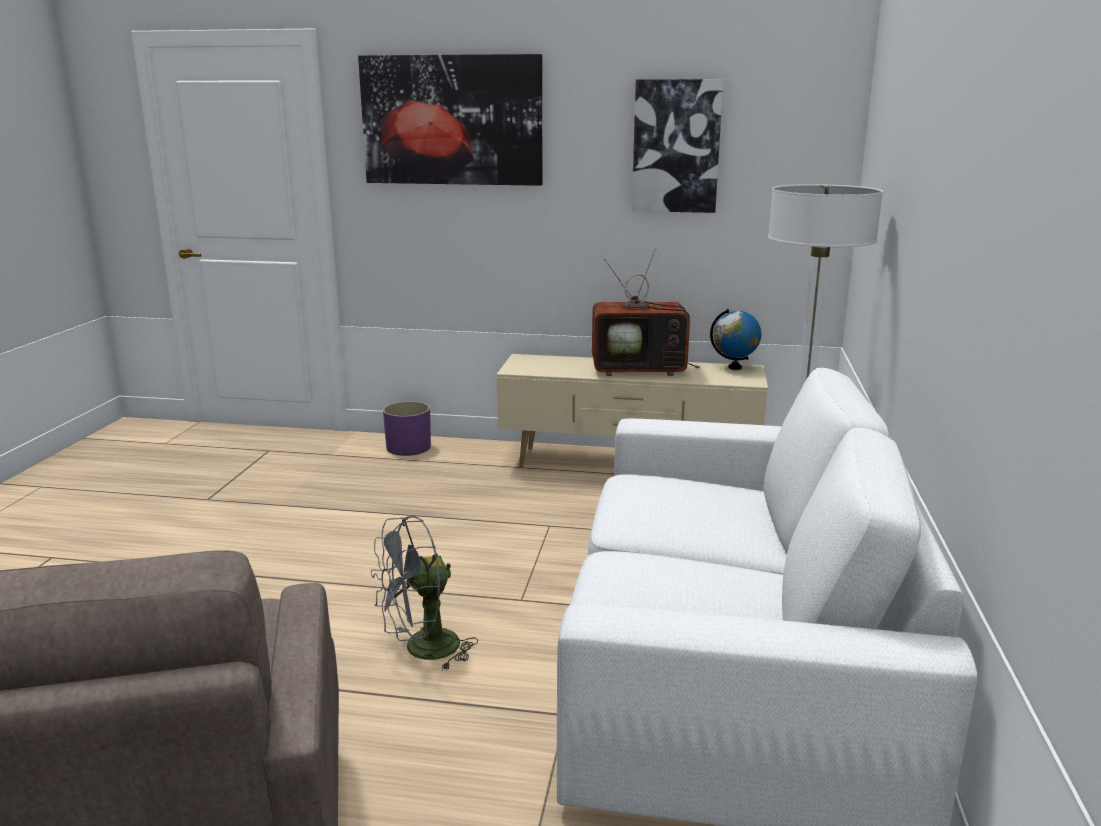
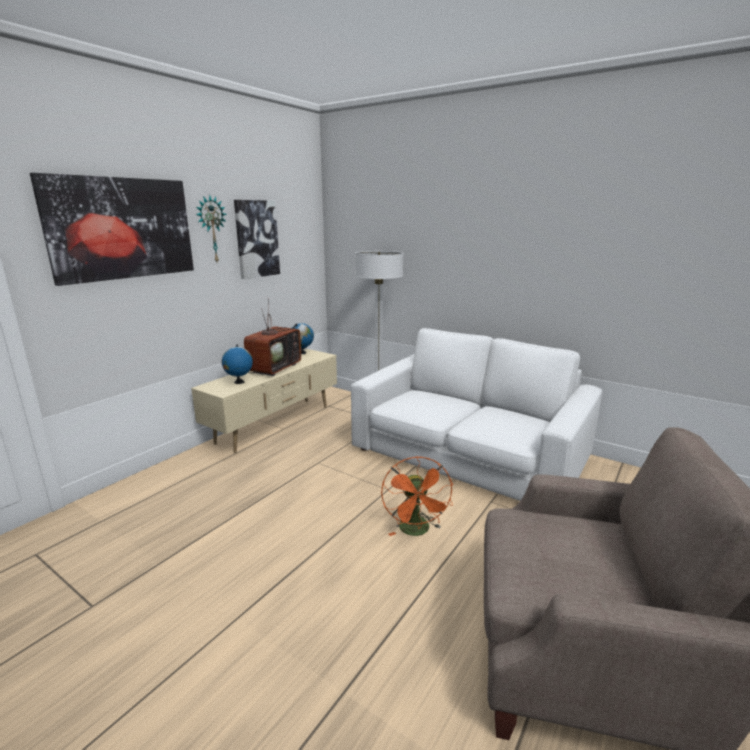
camera: 65 degrees left, 0 degrees up
(408, 447) = (144, 484): purple planter -> none
(422, 650) = (416, 531): grey fan -> orange fan
(558, 367) = (239, 382): none -> globe
(587, 127) = (211, 229): none -> wall clock

